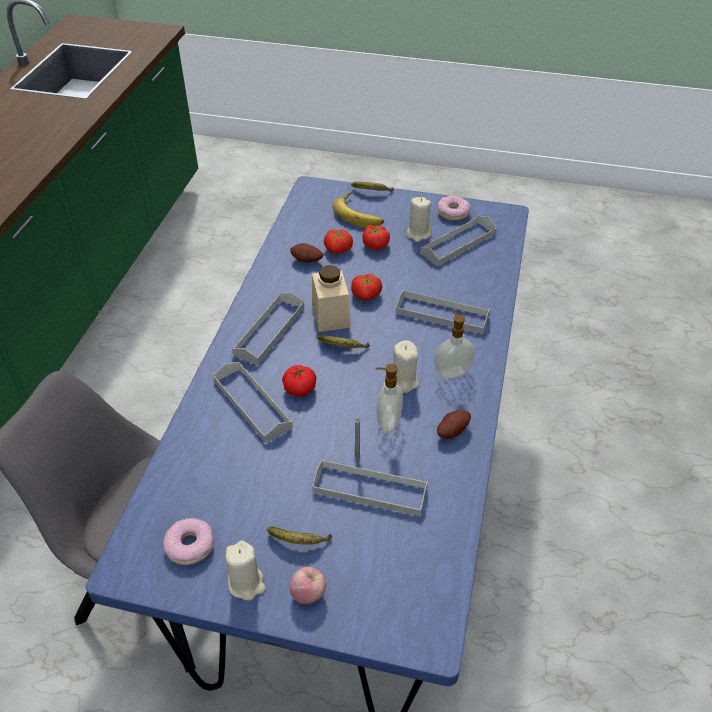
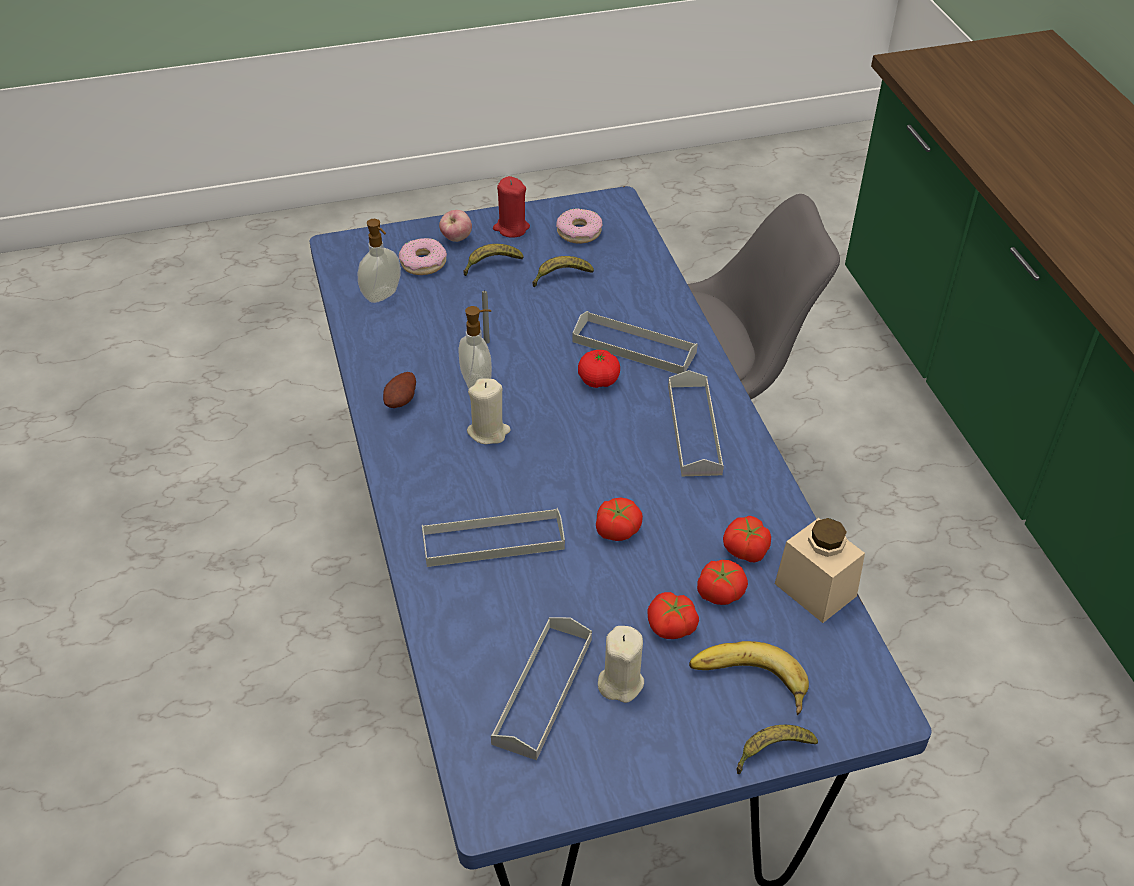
camera: 150 degrees right, 0 degrees up
(246, 583) = (511, 228): beige candle -> red candle
(306, 261) = (745, 550): potato -> tomato
(331, 316) = (638, 479): beige jar -> beige jar (815, 590)
(342, 347) = (589, 444): banana -> banana (560, 277)
(370, 490) = (454, 320): grey tray -> none
(452, 372) = (436, 466): soap dispenser -> soap dispenser (382, 296)
(453, 212) = (593, 766): donut -> donut (423, 263)

